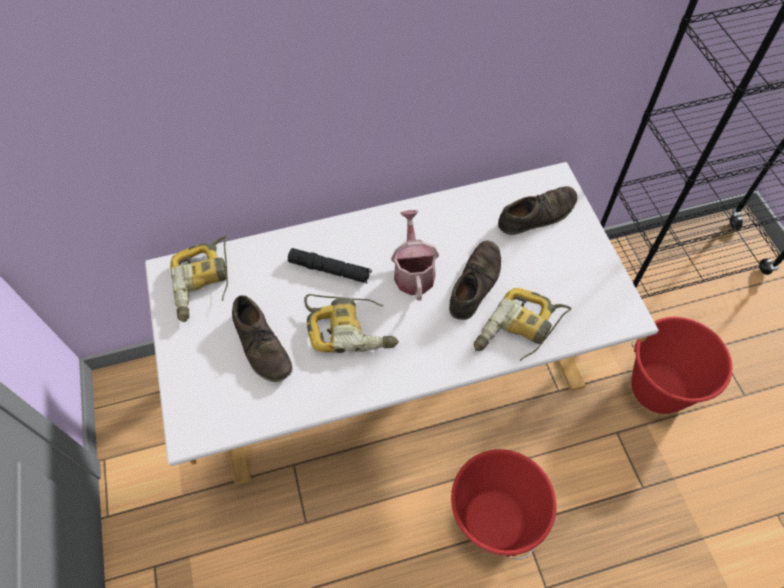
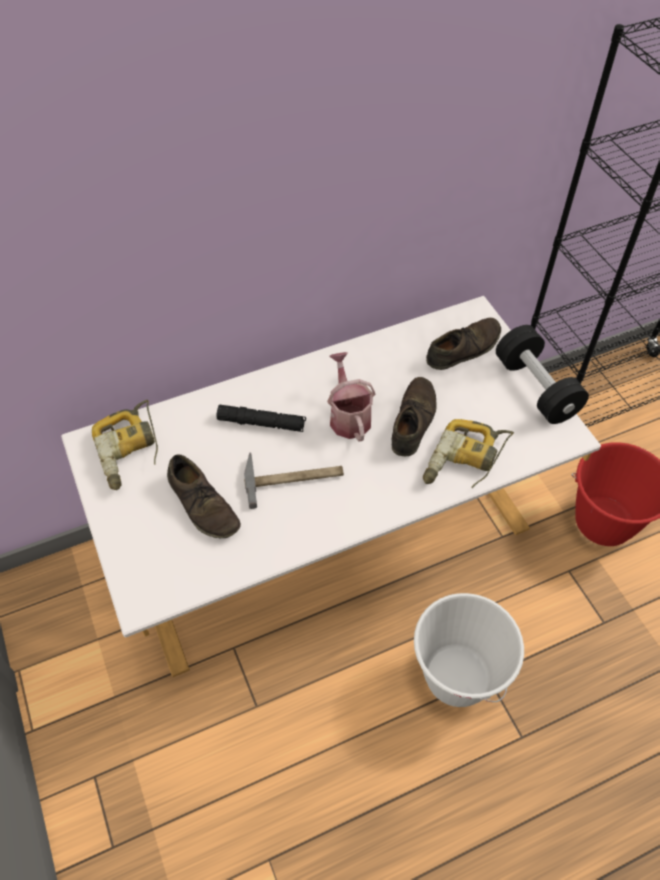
camera: 10 degrees left, 5 degrees down
(351, 328) = (293, 477): power drill -> hammer
(493, 520) = (456, 676): red bucket -> white bucket
(602, 263) = (536, 388): none -> black dumbbell

